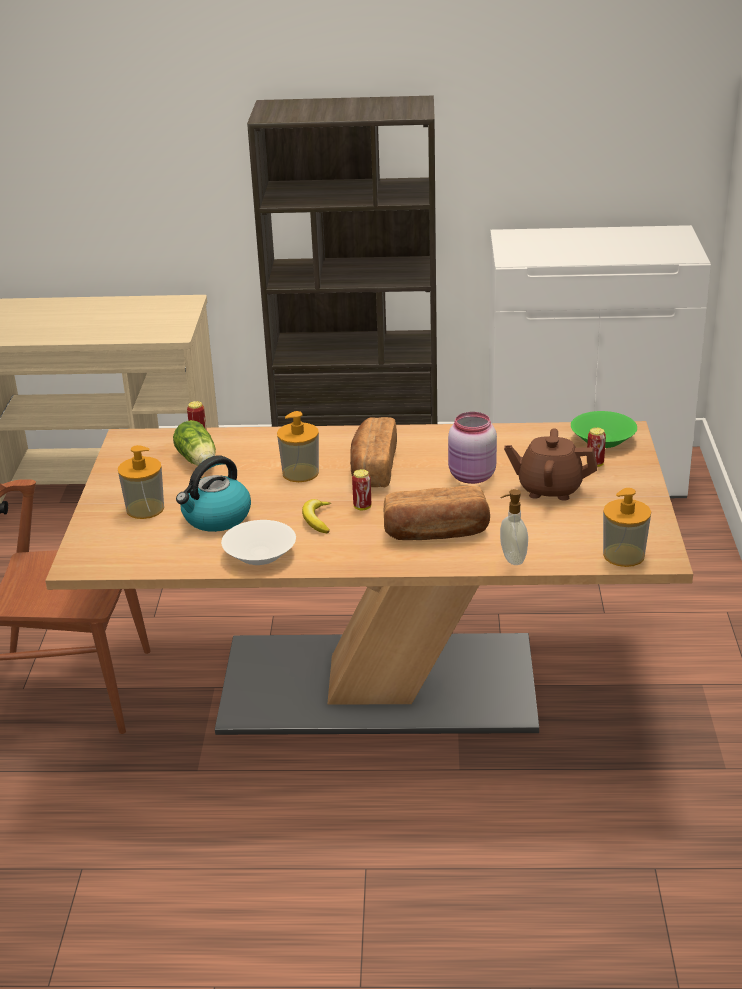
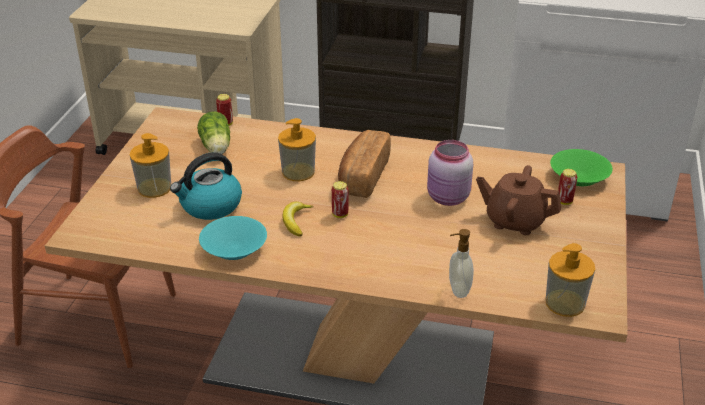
camera: 10 degrees right, 5 degrees up
(260, 554) = (234, 248): white bowl -> turquoise bowl
(436, 532) = (397, 251): bread -> none

